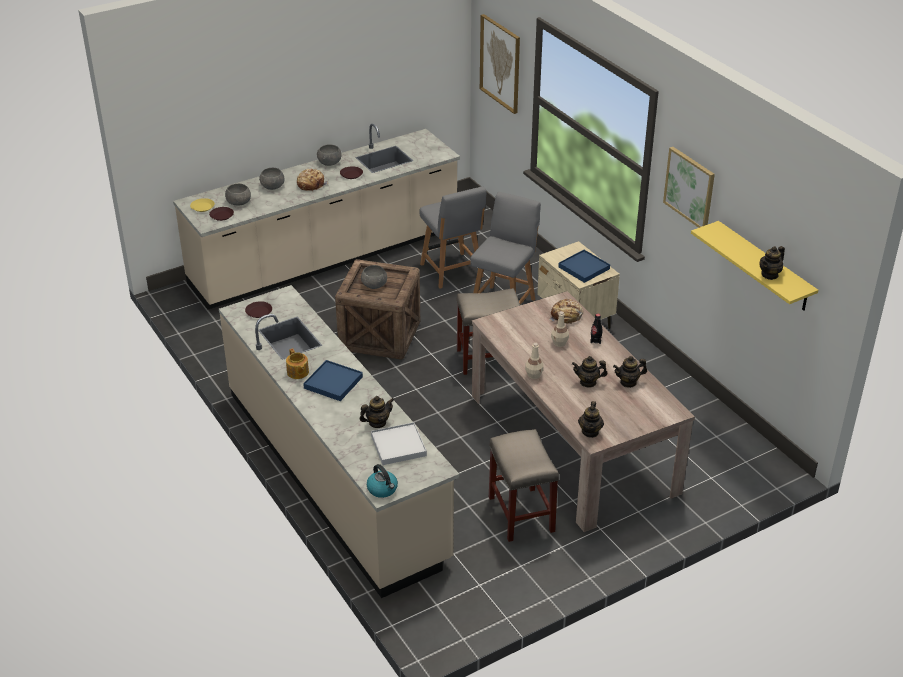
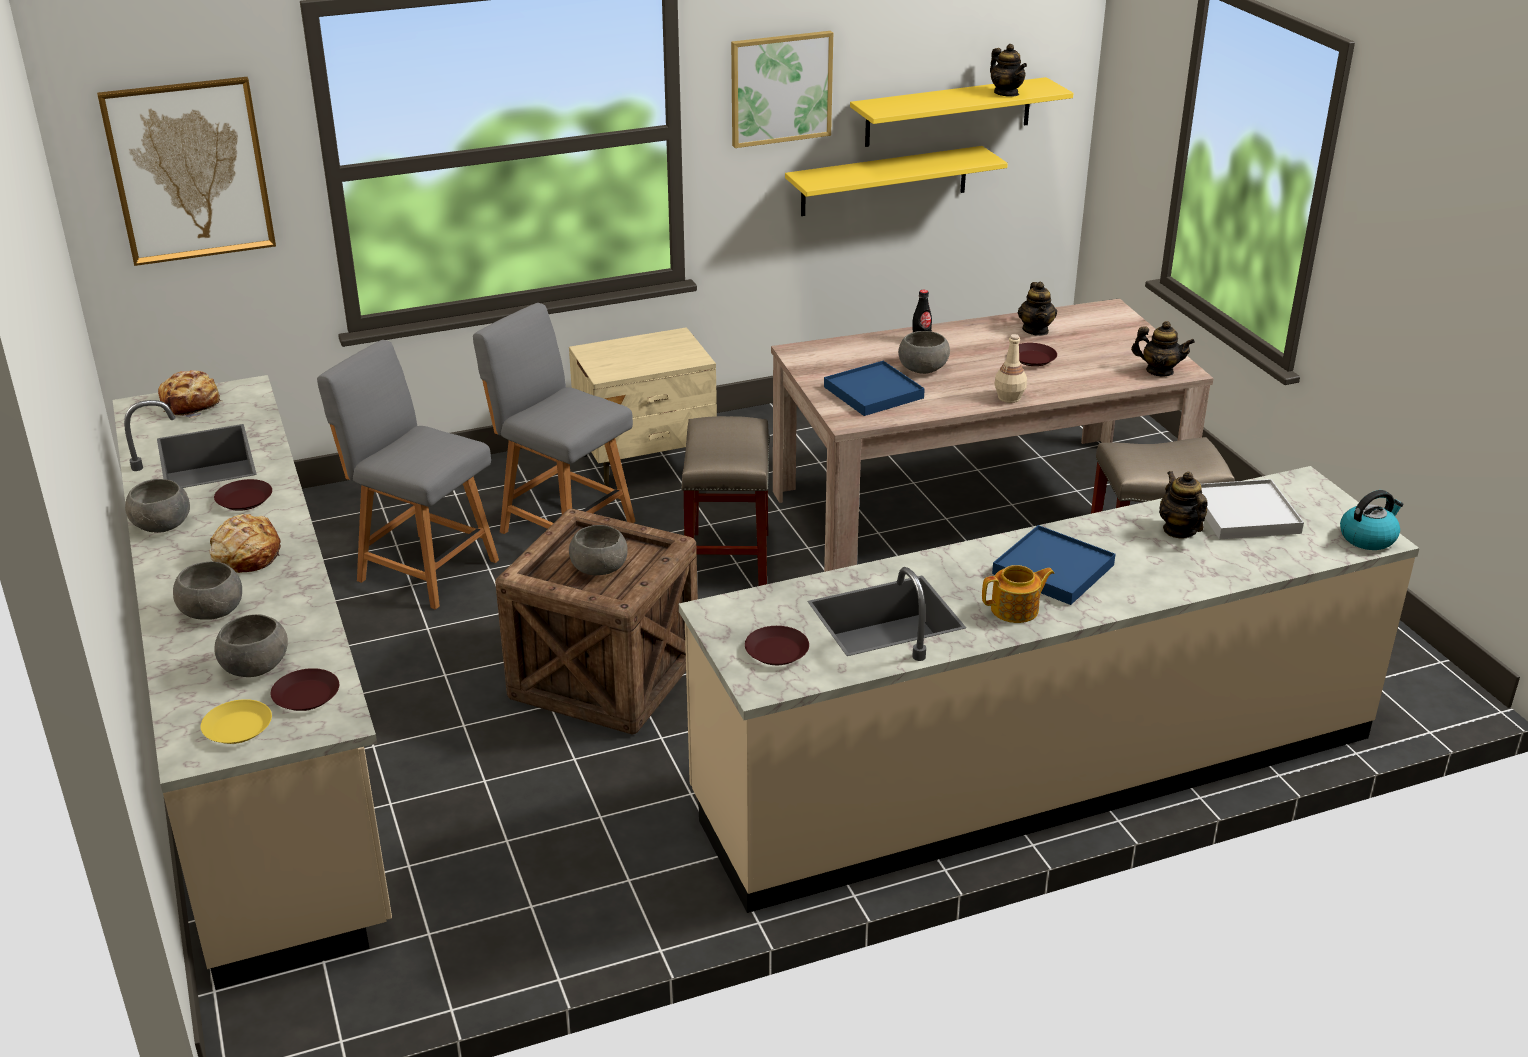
camera: 80 degrees left, 5 degrees down
(452, 272) = (424, 569): grey chair -> grey chair turned 135 degrees counterclockwise
(559, 343) = (923, 368): beige bottle -> grey bowl
(566, 316) = (848, 354): bread -> bread (192, 404)
(584, 268) = (656, 352): blue tray -> blue tray (873, 392)
(588, 382) = (1033, 358): teapot -> brown plate
(729, 279) = (884, 181): none -> yellow shelf

